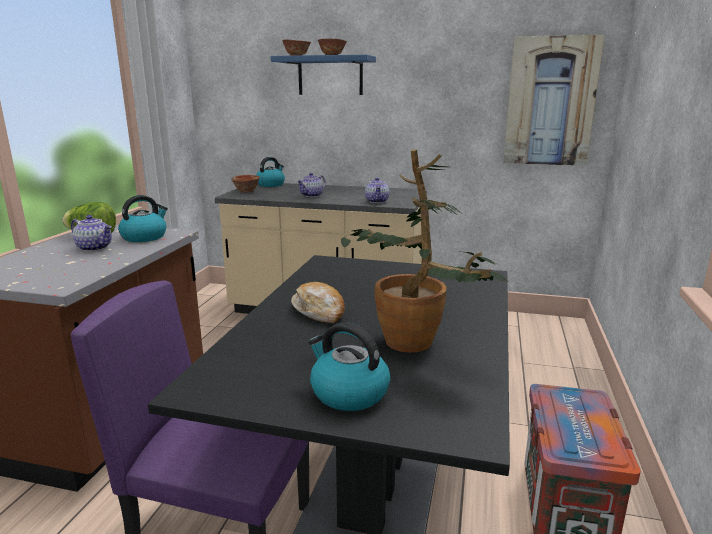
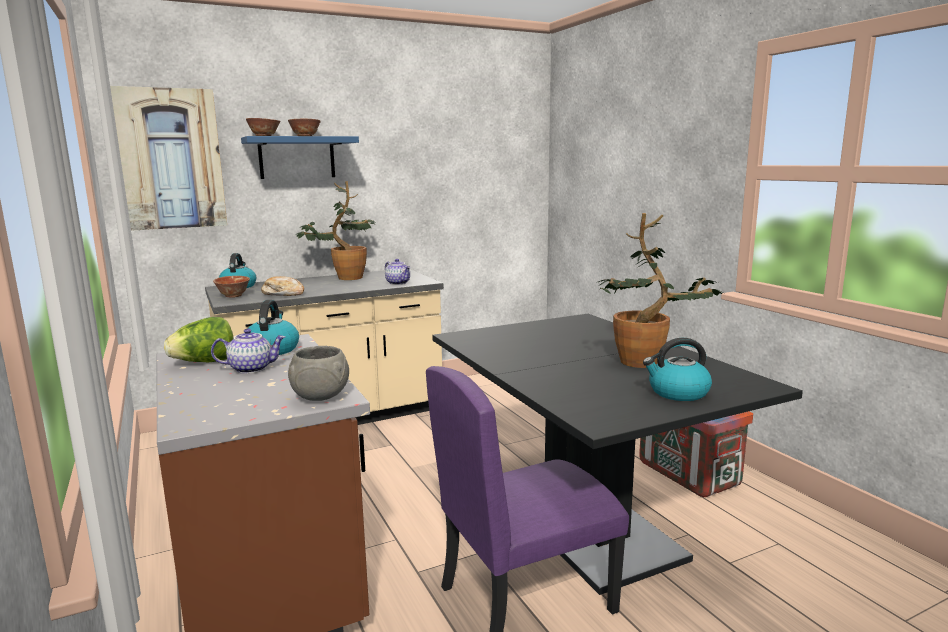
camera: 40 degrees left, 5 degrees down
(56, 282) = (321, 397): none -> grey bowl
(312, 196) = (321, 288): teapot -> none
(319, 311) = (546, 364): bread -> bread (283, 294)
(352, 190) = (343, 278): none -> potted plant
(550, 102) = (502, 178): picture -> picture (171, 159)

